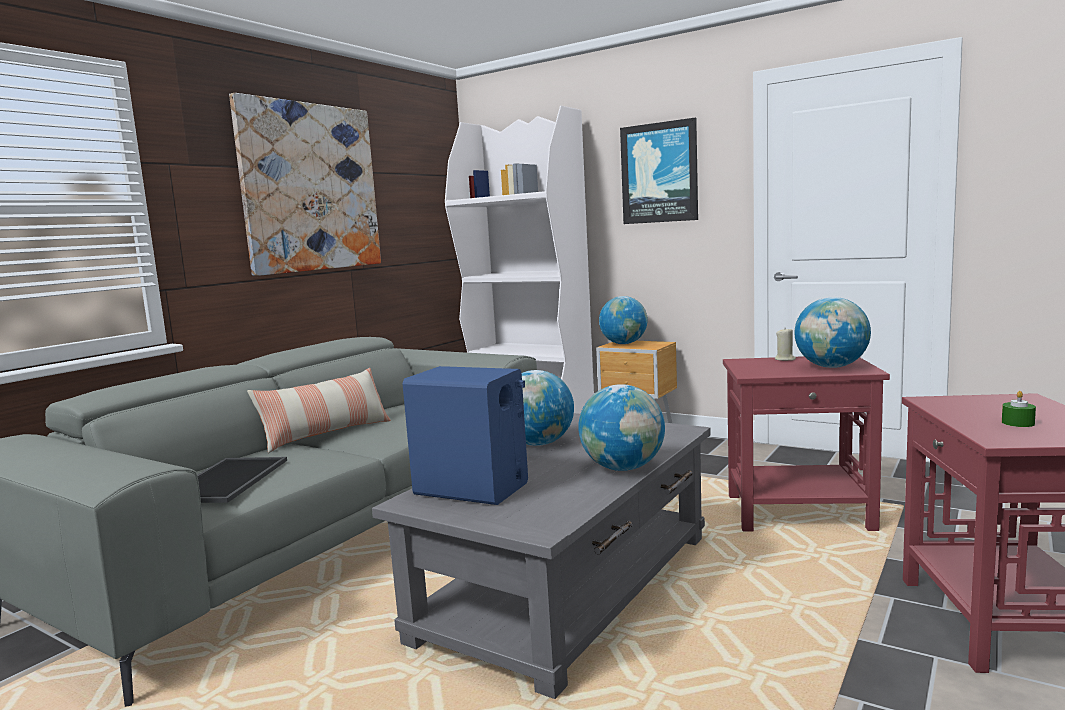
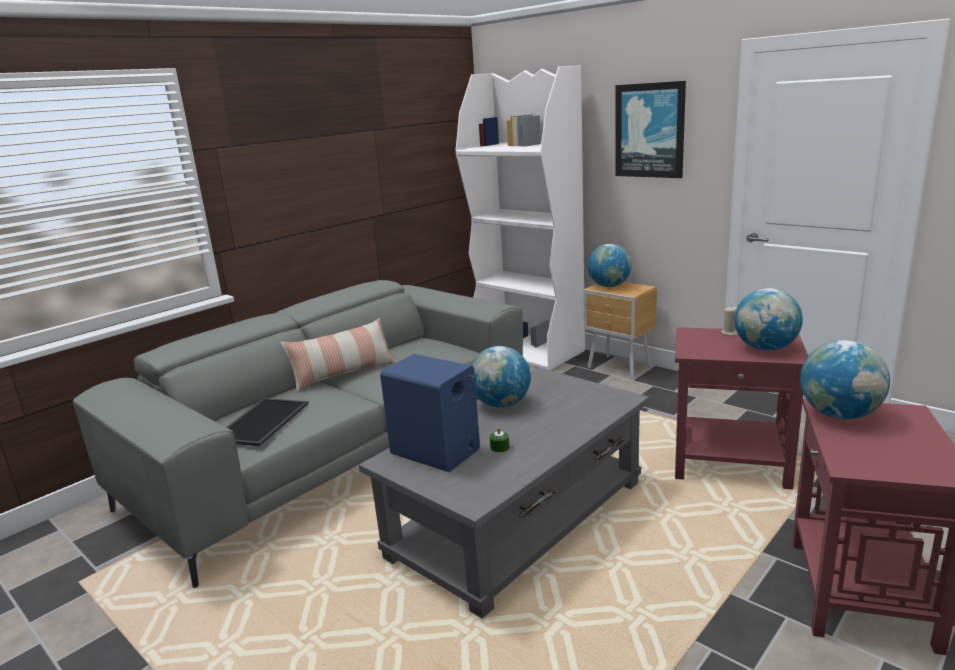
camera: 10 degrees right, 10 degrees up
(310, 188) = (335, 151): picture -> none
(623, 468) = (558, 440): globe -> globe (839, 415)
(1018, 423) = (879, 446): green candle -> green candle (499, 447)

